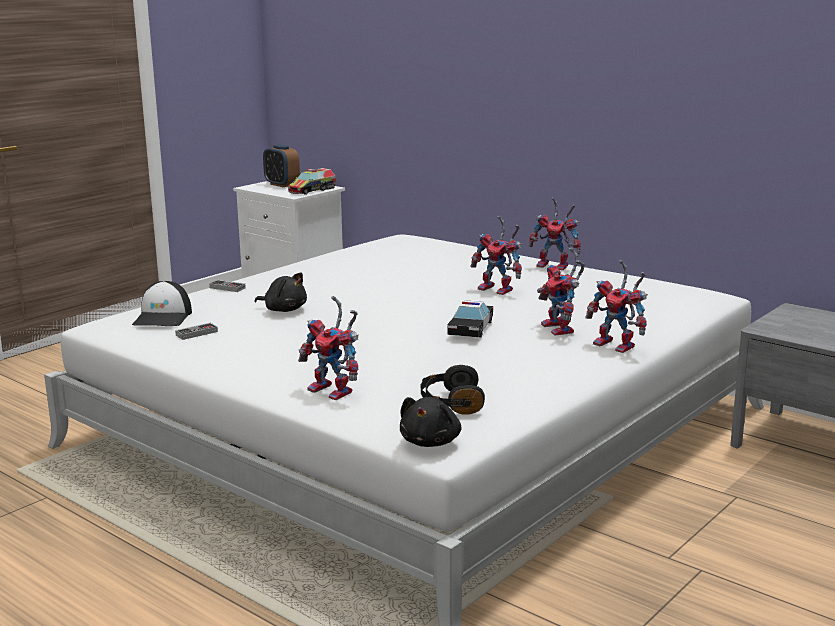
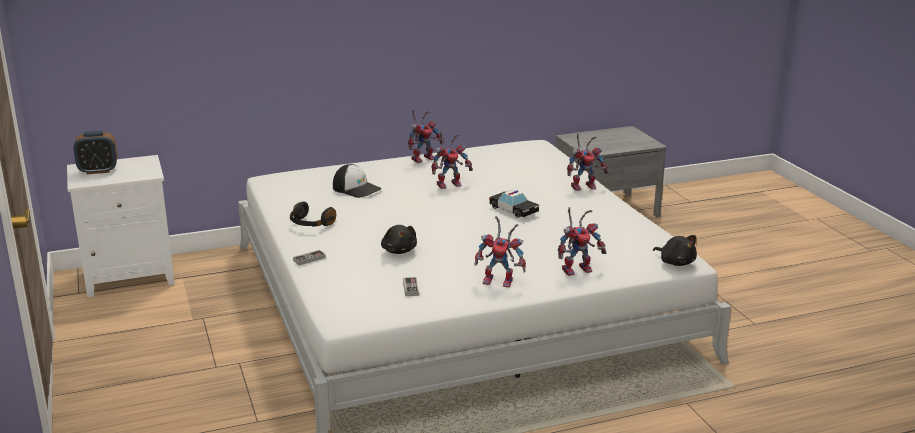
camera: 60 degrees left, 5 degrees up
(163, 317) = (355, 293): cap -> cap (356, 189)
(284, 310) = (399, 250): black plush toy -> black plush toy turned 105 degrees clockwise
(312, 190) = (145, 166): toy truck -> none
(451, 403) = (627, 245): black headphones -> black headphones (310, 224)
(561, 330) = (544, 190): toy robot -> toy robot (501, 281)

